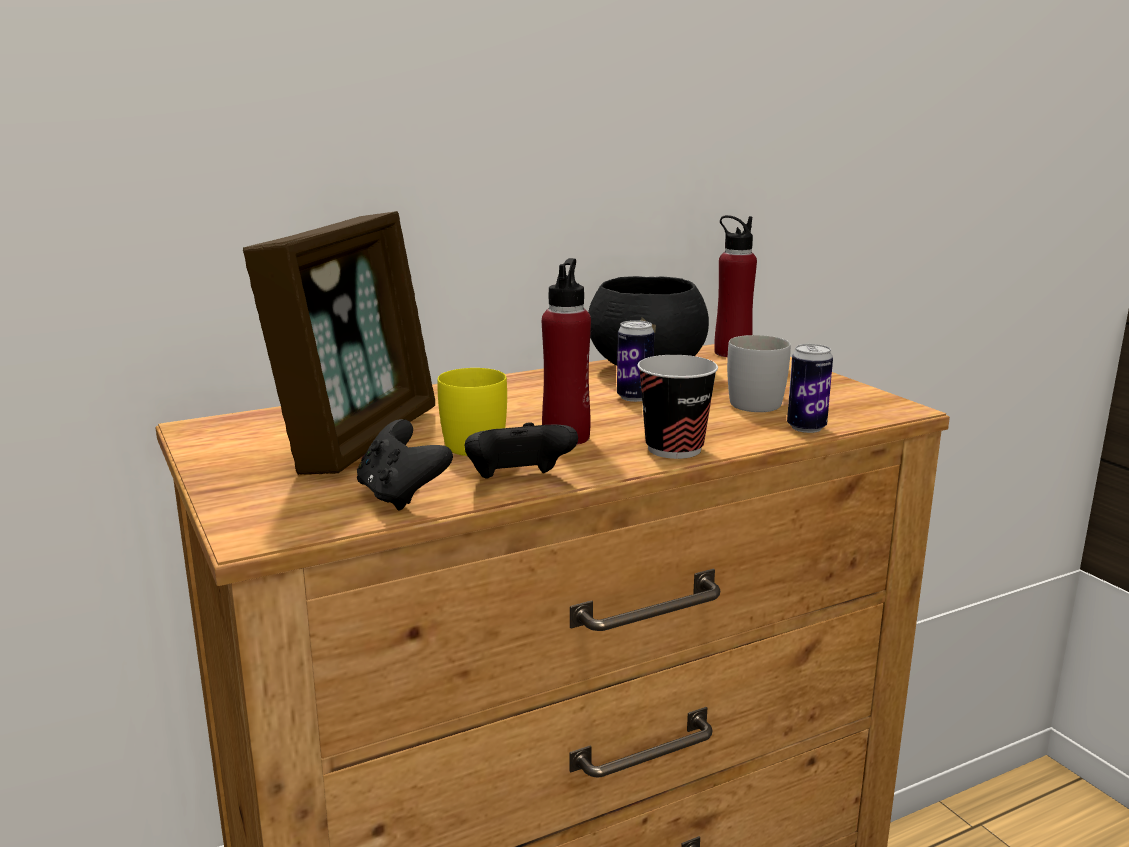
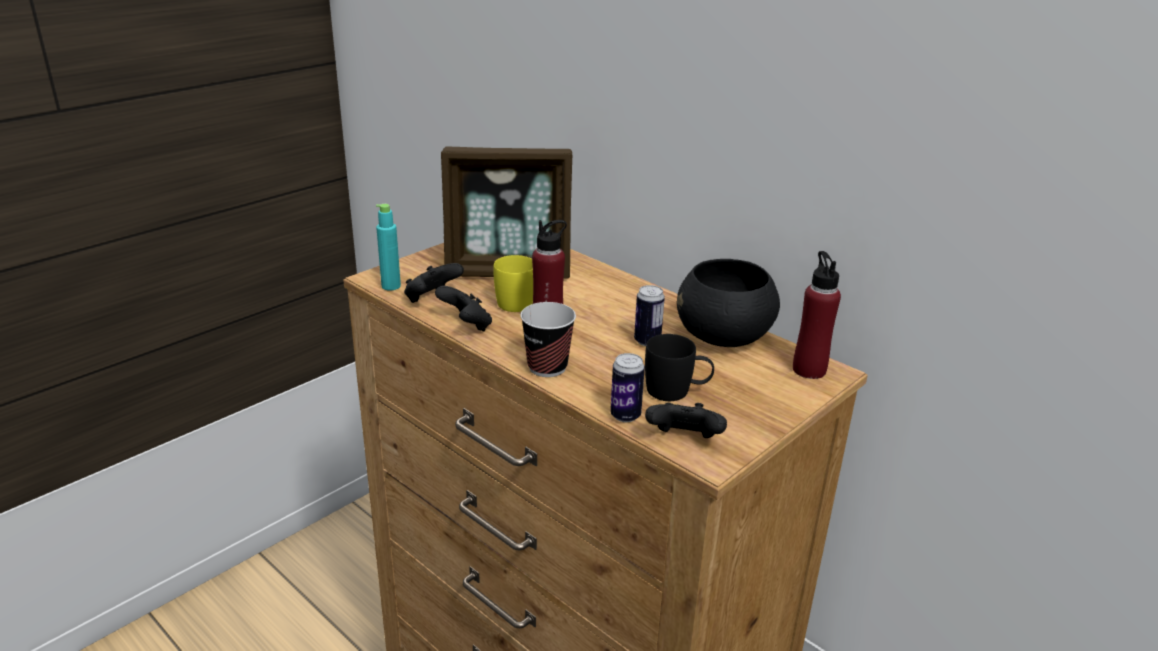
camera: 70 degrees right, 10 degrees up
(312, 523) = (391, 286): none -> turquoise bottle
(758, 401) = (676, 391): white mug -> black mug
(862, 412) = (684, 440): none -> black game controller

